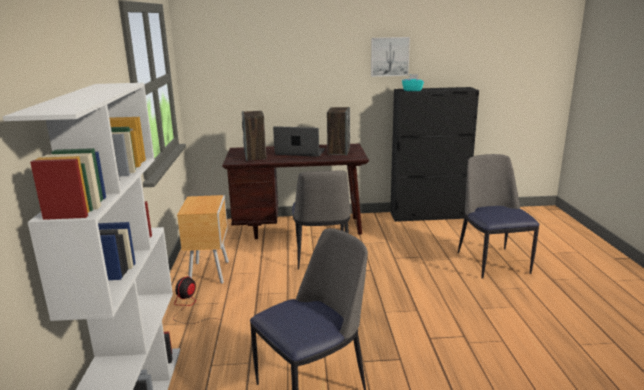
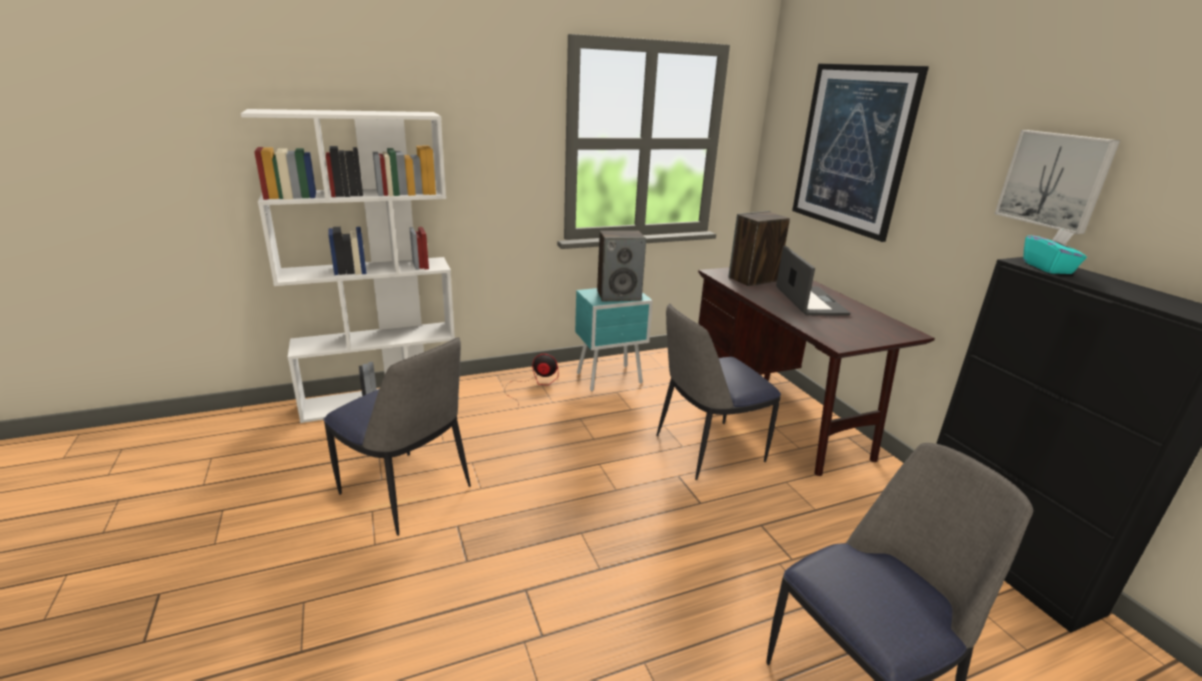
camera: 70 degrees right, 5 degrees up
(210, 272) = (611, 378): brown nightstand -> turquoise nightstand
(270, 62) = (852, 149): none -> picture
(338, 152) = (852, 326): speaker -> speaker (619, 295)

